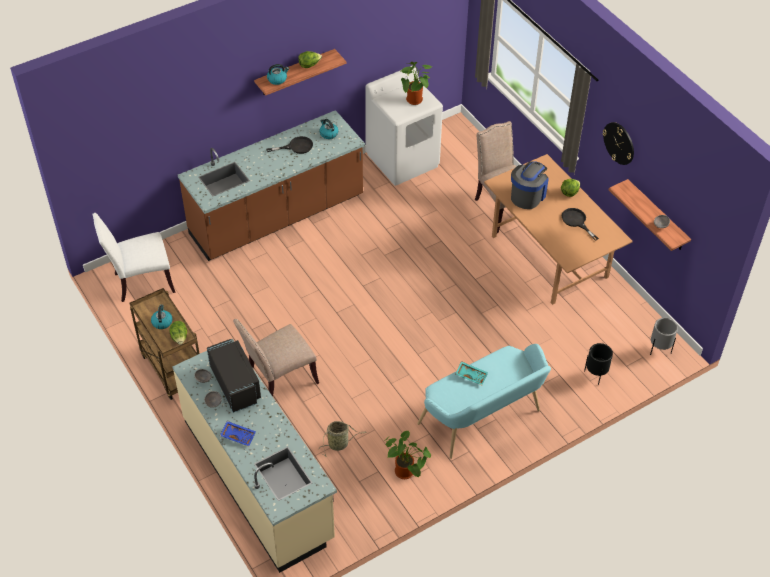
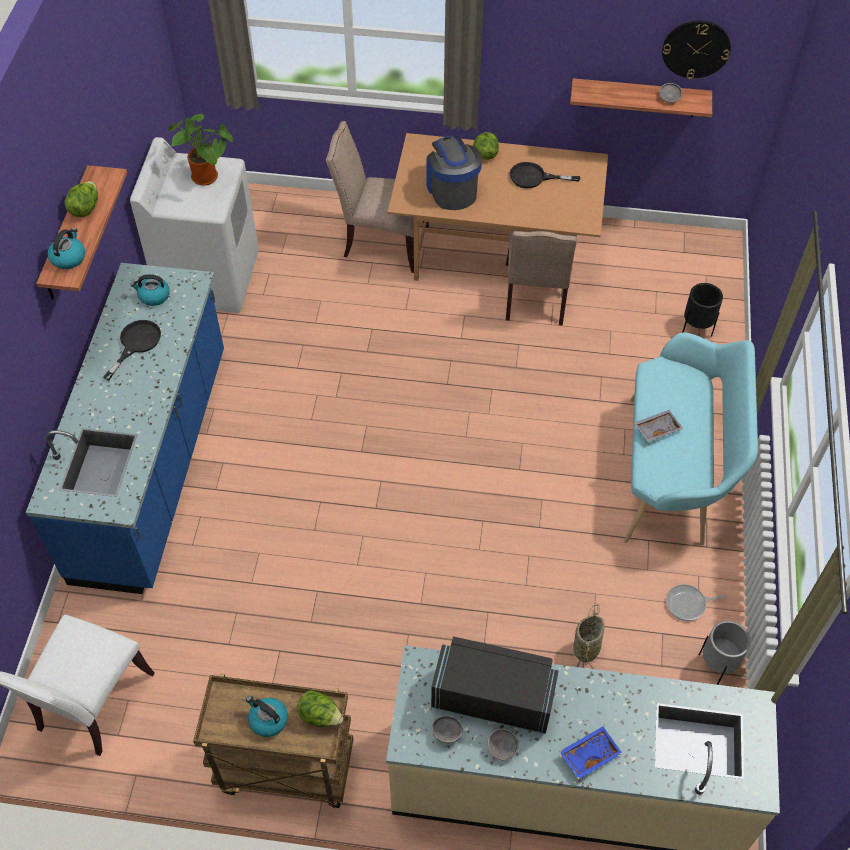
camera: 50 degrees left, 5 degrees up
(277, 217) = (153, 464): brown counter -> blue counter
(279, 380) = (425, 647): beige chair -> beige chair (536, 297)
(406, 472) = (688, 604): potted plant -> frying pan
(471, 375) = (656, 428): turquoise tray -> grey tray
(619, 143) = (546, 37): wall clock -> wall clock (696, 49)
(659, 349) = (707, 255): grey planter -> grey planter (716, 665)

